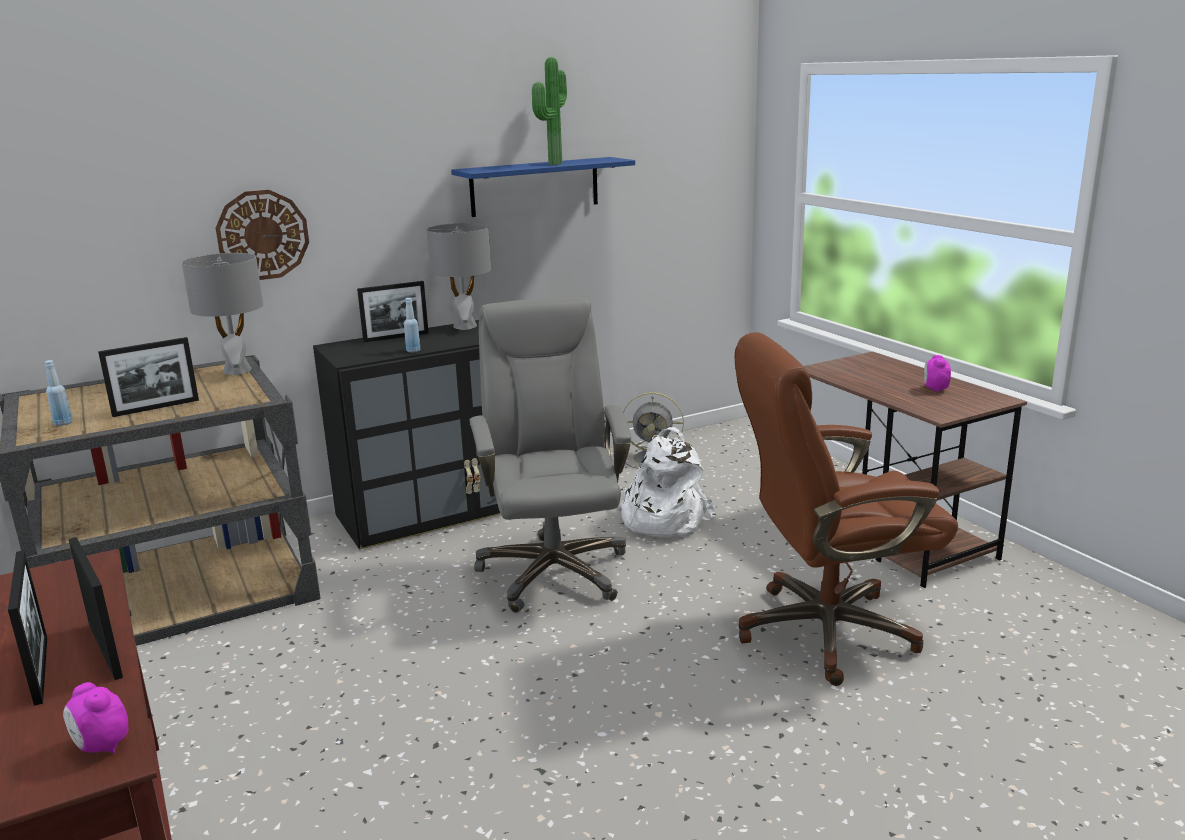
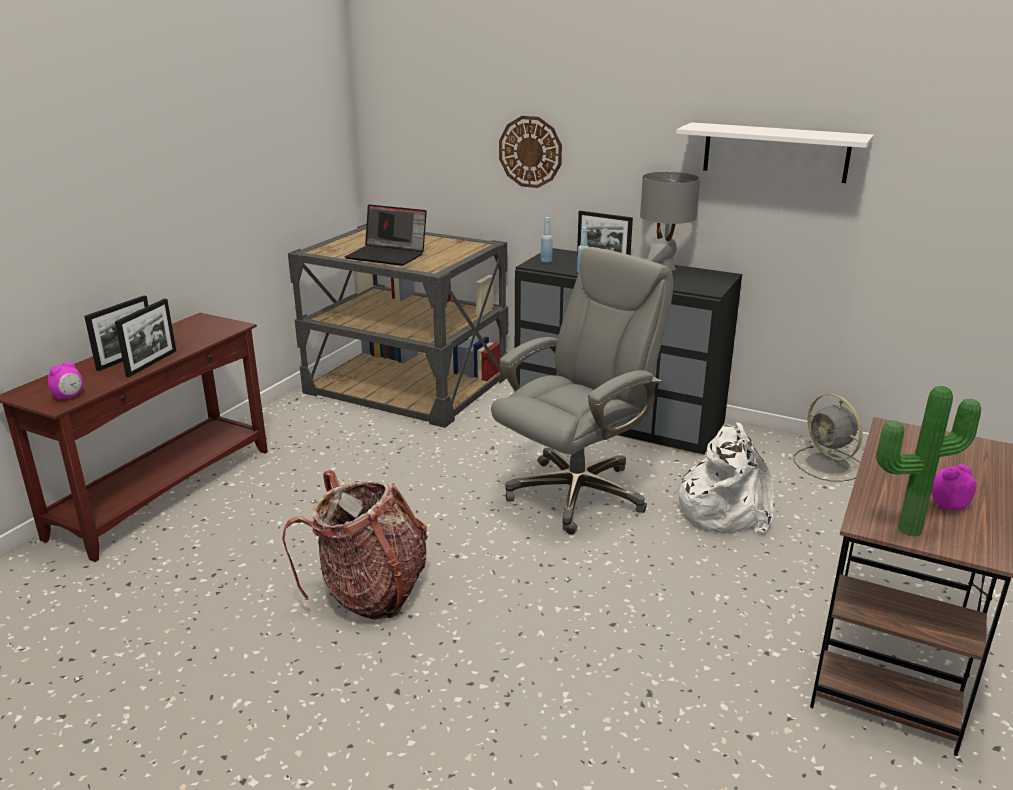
camera: 55 degrees right, 5 degrees up
(63, 423) = (343, 248): blue bottle -> blue bottle (546, 261)
(101, 746) = (69, 397): alarm clock -> alarm clock turned 150 degrees counterclockwise
(156, 408) = (388, 255): picture frame -> laptop
(237, 371) = (472, 249): grey table lamp -> none
(535, 186) = (775, 152): blue shelf -> white shelf
(552, 164) = (778, 132): potted plant -> potted plant (906, 528)
(576, 753) = (370, 592): none -> backpack
(830, 630) = (653, 665): brown office chair -> none

